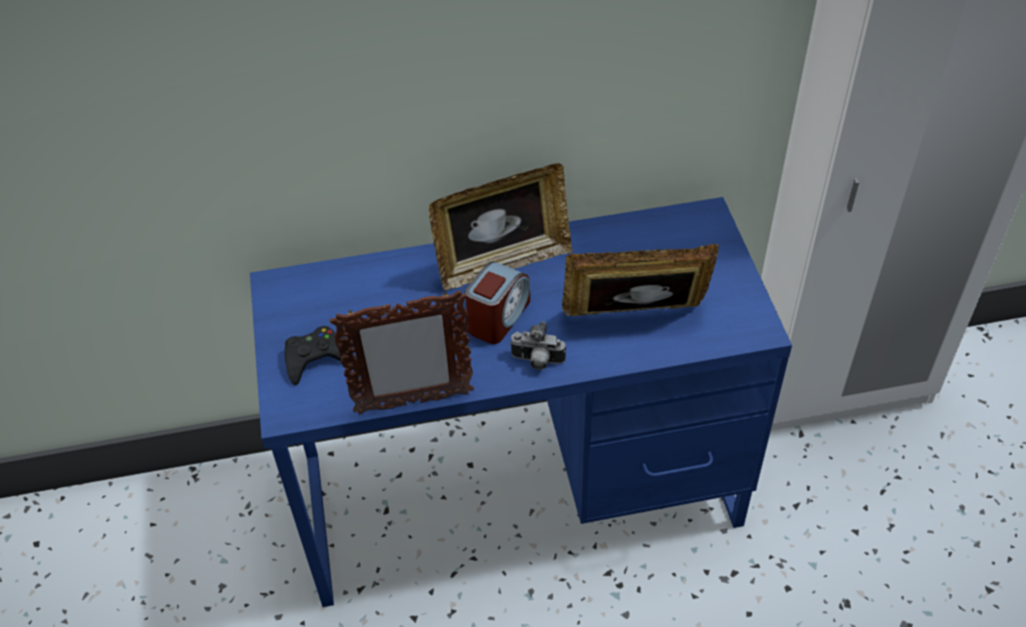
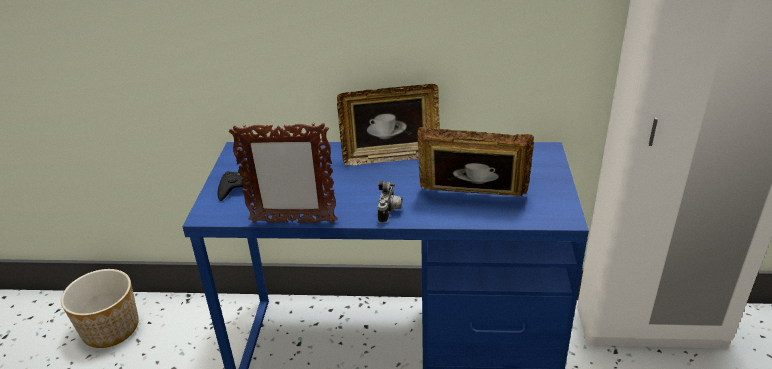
camera: 15 degrees right, 15 degrees down
(98, 548) = (110, 329): none -> planter
(498, 317) = (374, 184): alarm clock -> none
(537, 362) = (390, 212): camera -> camera turned 105 degrees counterclockwise

